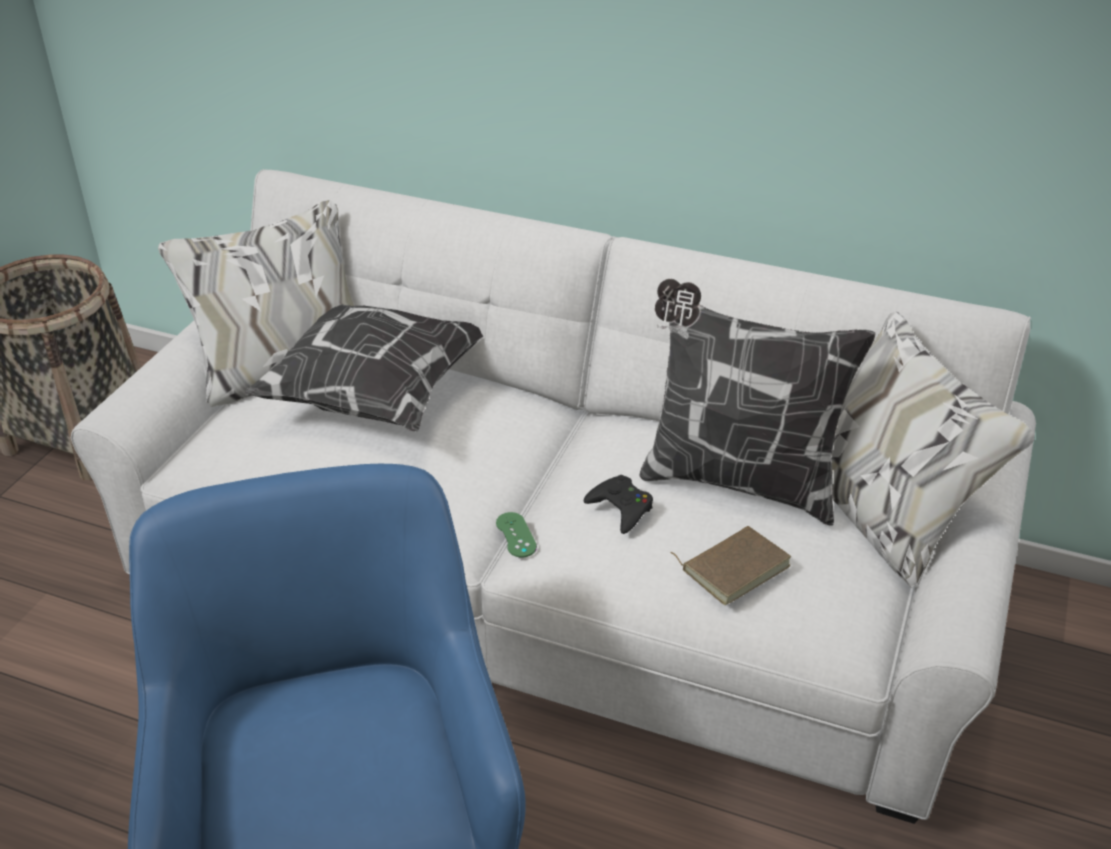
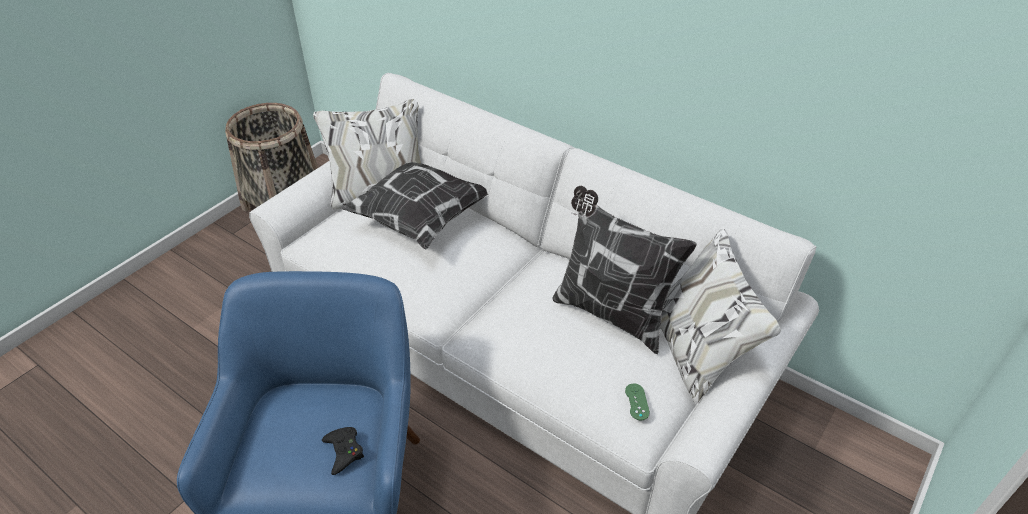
camera: 15 degrees right, 5 degrees up
(516, 535) = (469, 321): green game controller -> green game controller (637, 402)
(621, 508) = (533, 317): black game controller -> black game controller (344, 451)
(734, 567) = (586, 368): brown book -> none

